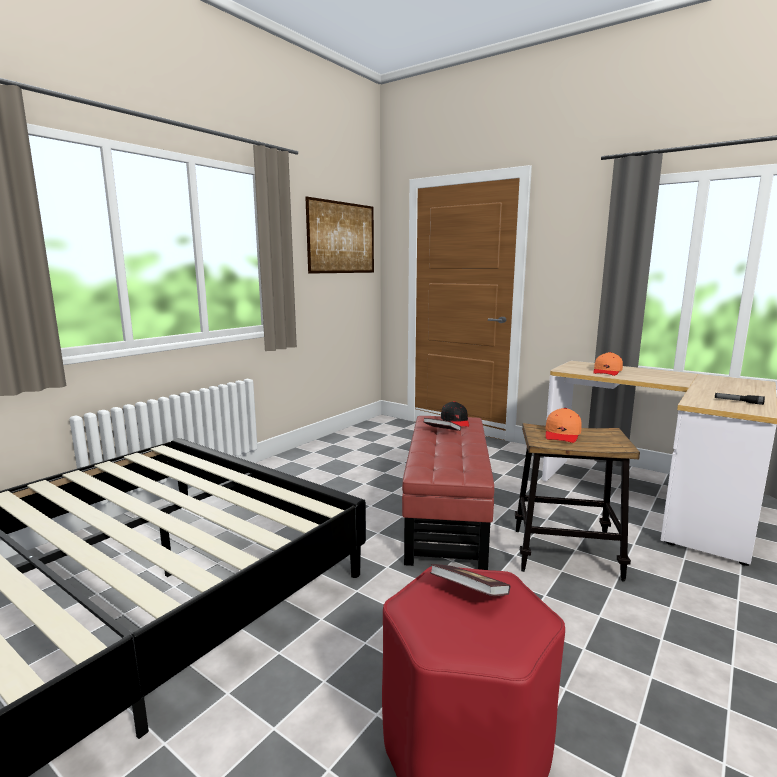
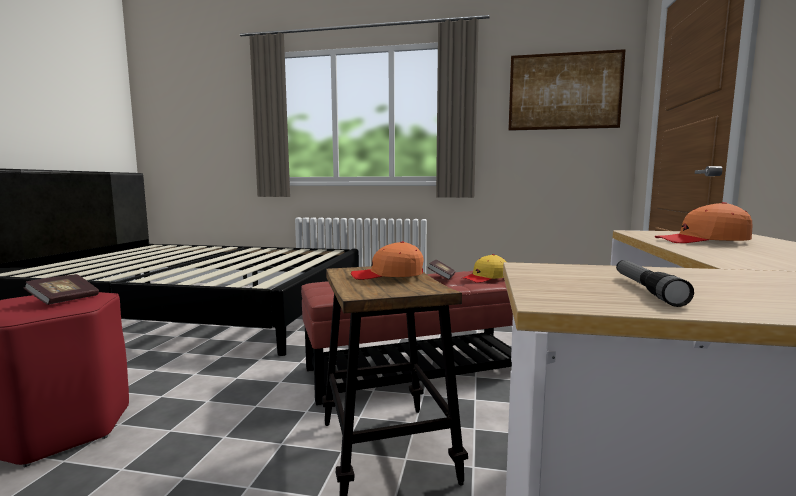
camera: 65 degrees right, 5 degrees down
(455, 421) = (485, 278): black cap -> yellow cap

